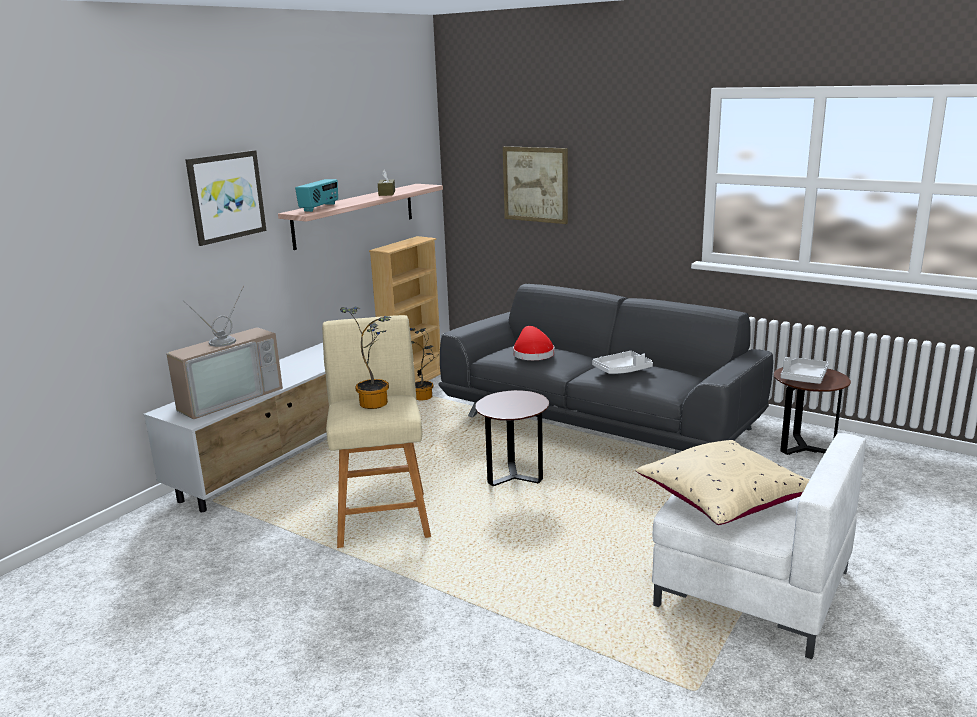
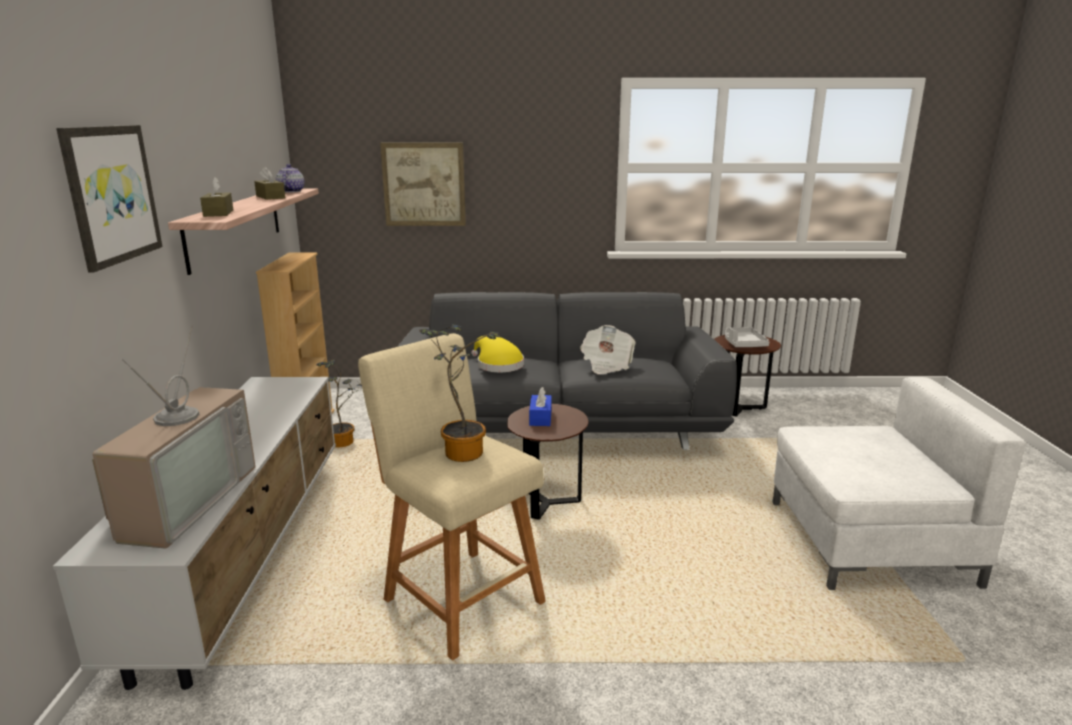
camera: 35 degrees left, 0 degrees up
(319, 207) = (218, 213): radio -> brown tissue box
(414, 188) = (291, 191): none -> teapot
(509, 400) = (540, 417): none -> blue tissue box
(532, 353) = (497, 365): red hat -> yellow hat
(622, 370) = (606, 364): white tray -> newspaper
(723, 499) = (860, 462): beige pillow -> none

